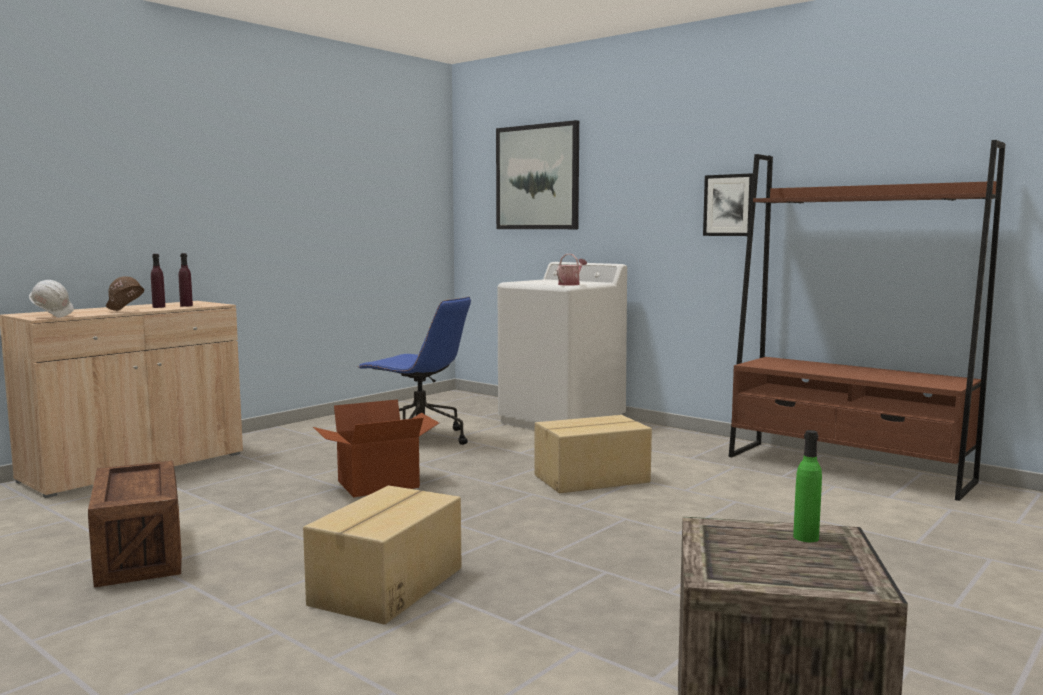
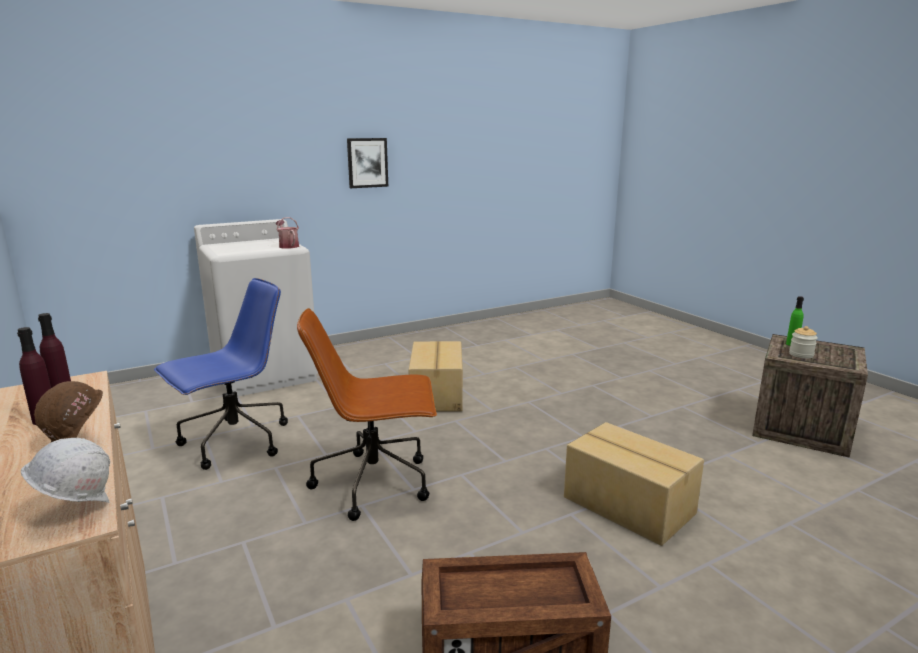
camera: 70 degrees left, 10 degrees up
(378, 485) = (375, 483): cardboard box -> brown office chair
(537, 177) = (148, 134): picture -> none
(741, 541) = (801, 355): none -> jar
(847, 469) = (477, 329): brown bookcase -> none

